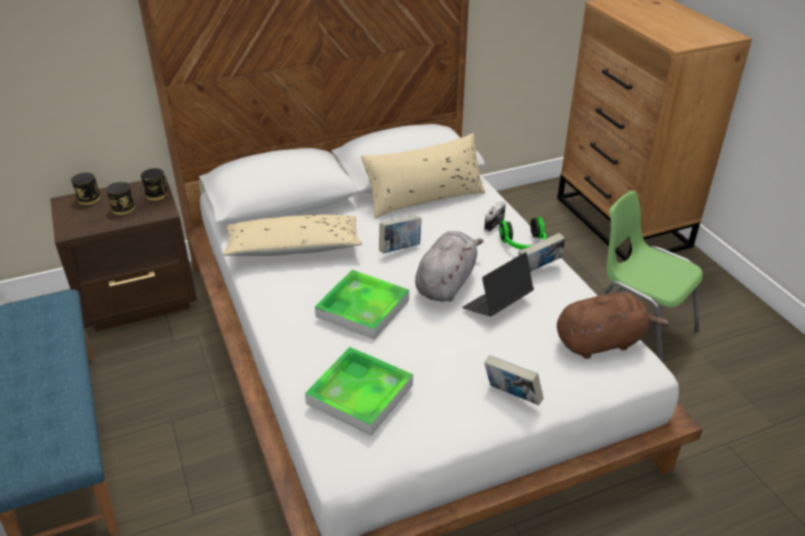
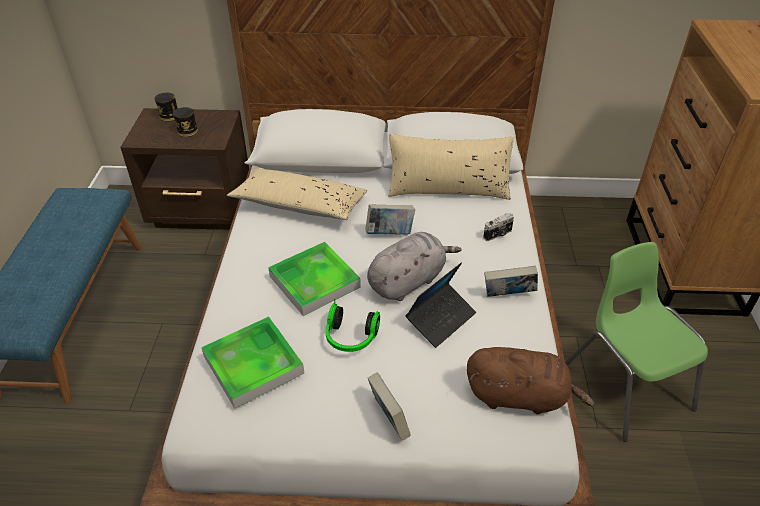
camera: 25 degrees right, 5 degrees up
(156, 195) = (220, 125): can -> none
(497, 304) = (441, 319): laptop -> laptop turned 150 degrees clockwise
(523, 244) = (512, 264): headphones -> headphones (350, 338)

